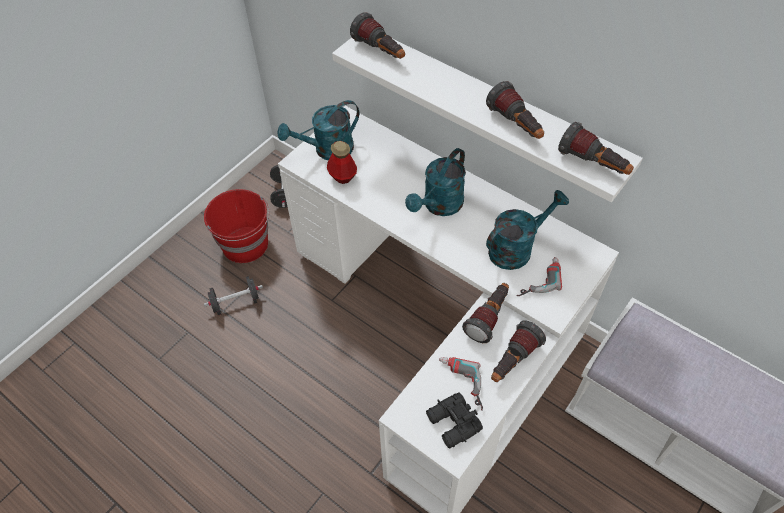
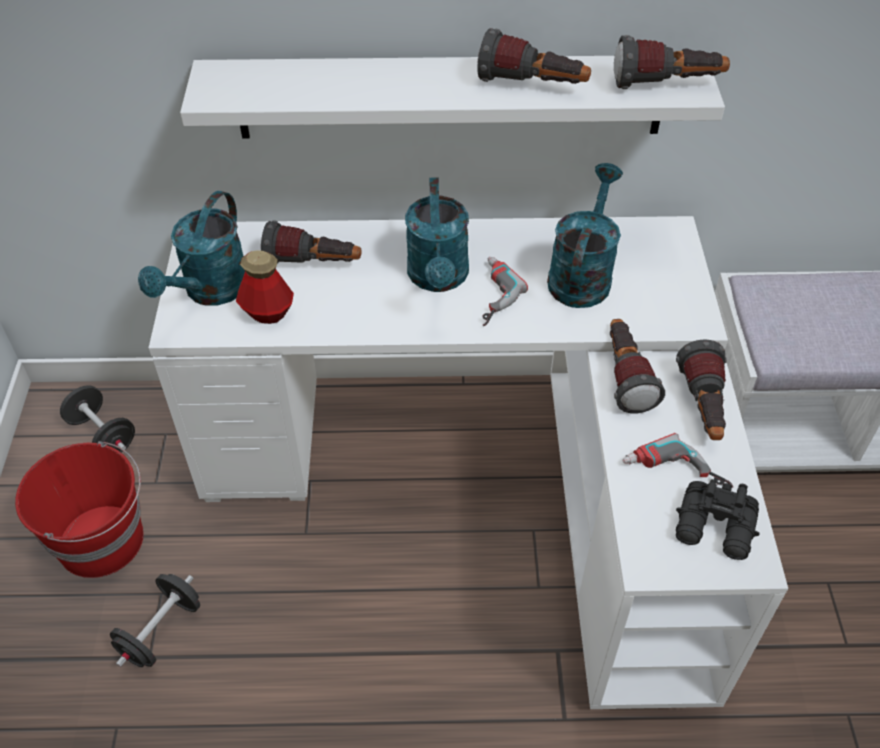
camera: 40 degrees left, 5 degrees down
(380, 52) = (254, 81): flashlight -> flashlight (313, 264)
(537, 278) = (640, 294): power drill -> power drill (488, 294)

